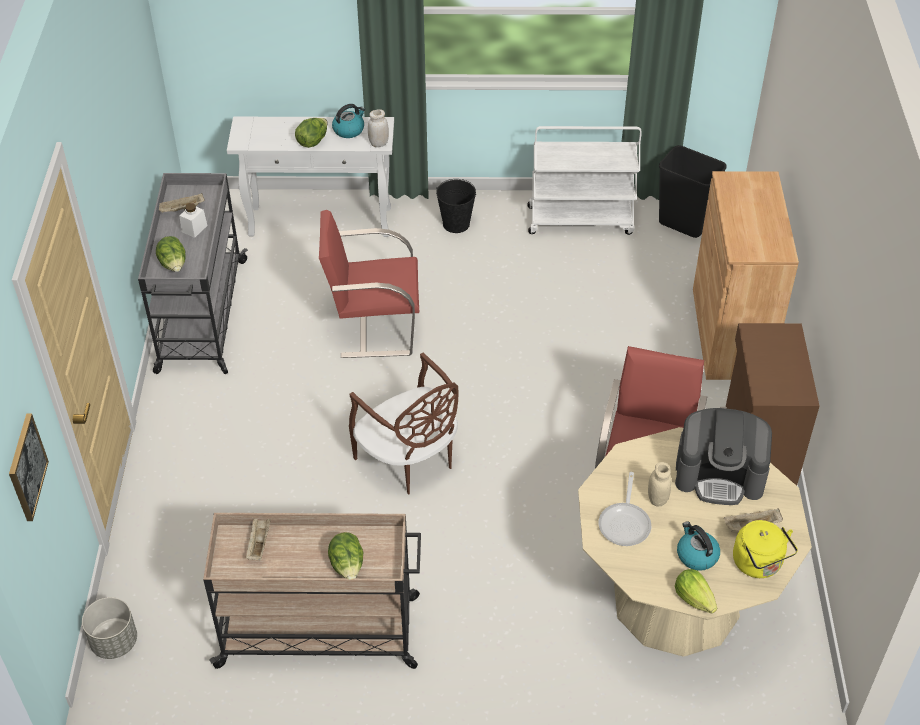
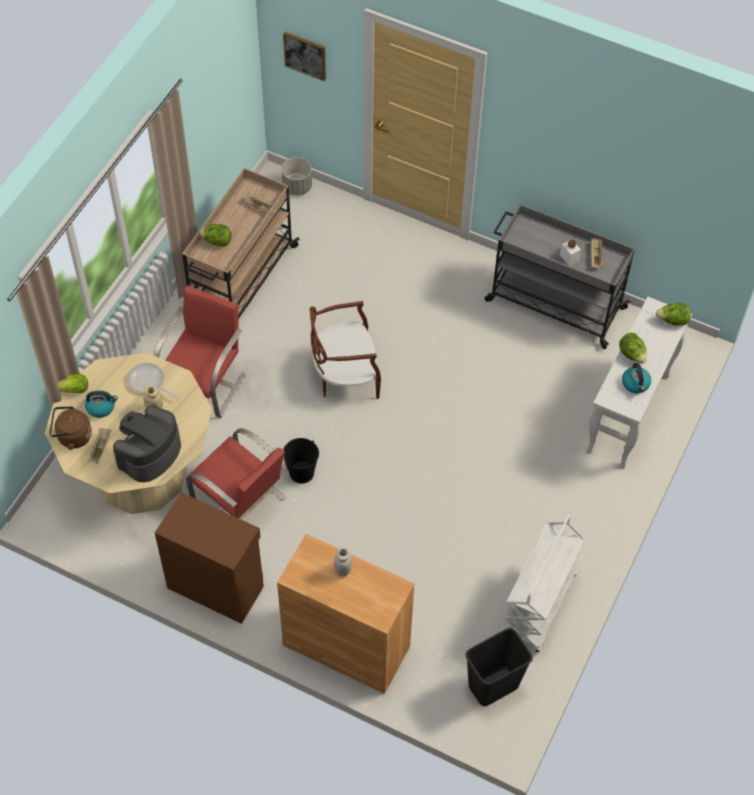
camera: 115 degrees right, 10 degrees up
(174, 265) = (534, 235): lettuce -> lettuce (672, 321)
(374, 326) = (487, 404): red chair -> red chair (204, 384)
(379, 143) = (607, 397): white jar -> white jar (343, 570)
(456, 224) = (579, 508): black bucket -> black bucket (301, 472)
(759, 564) = (72, 437): yellow kettle -> brown kettle

